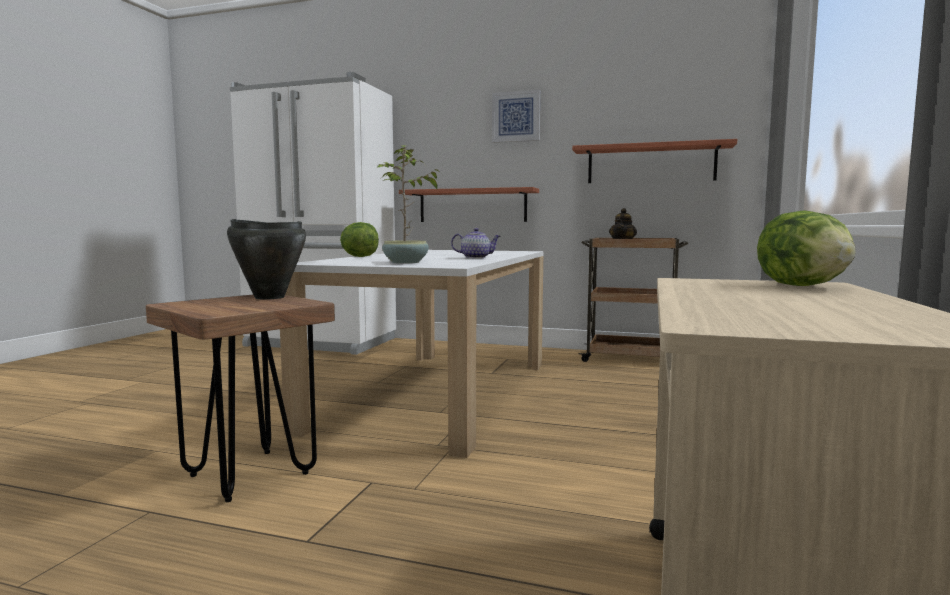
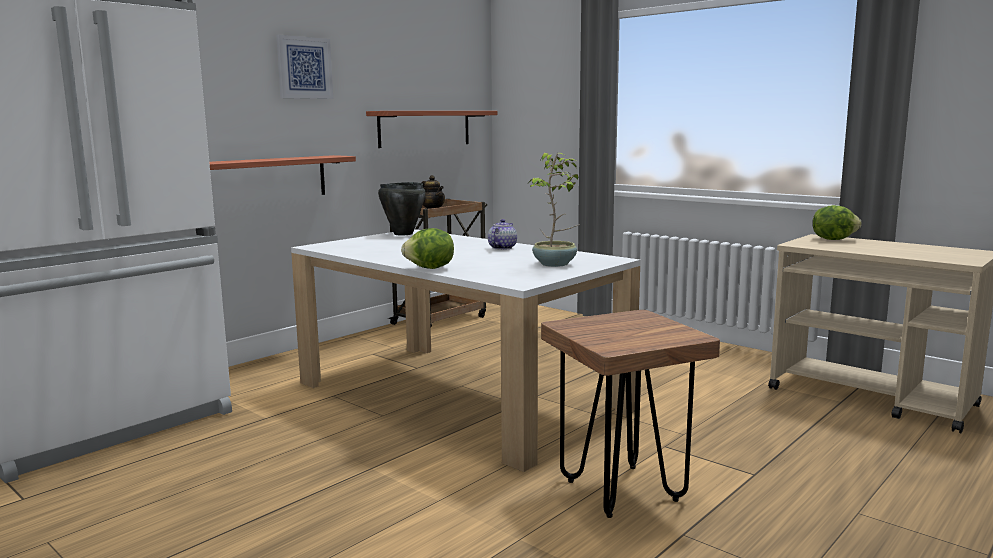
camera: 65 degrees left, 5 degrees up
(269, 297) = (588, 322): black cooking pot -> black cooking pot (402, 234)

